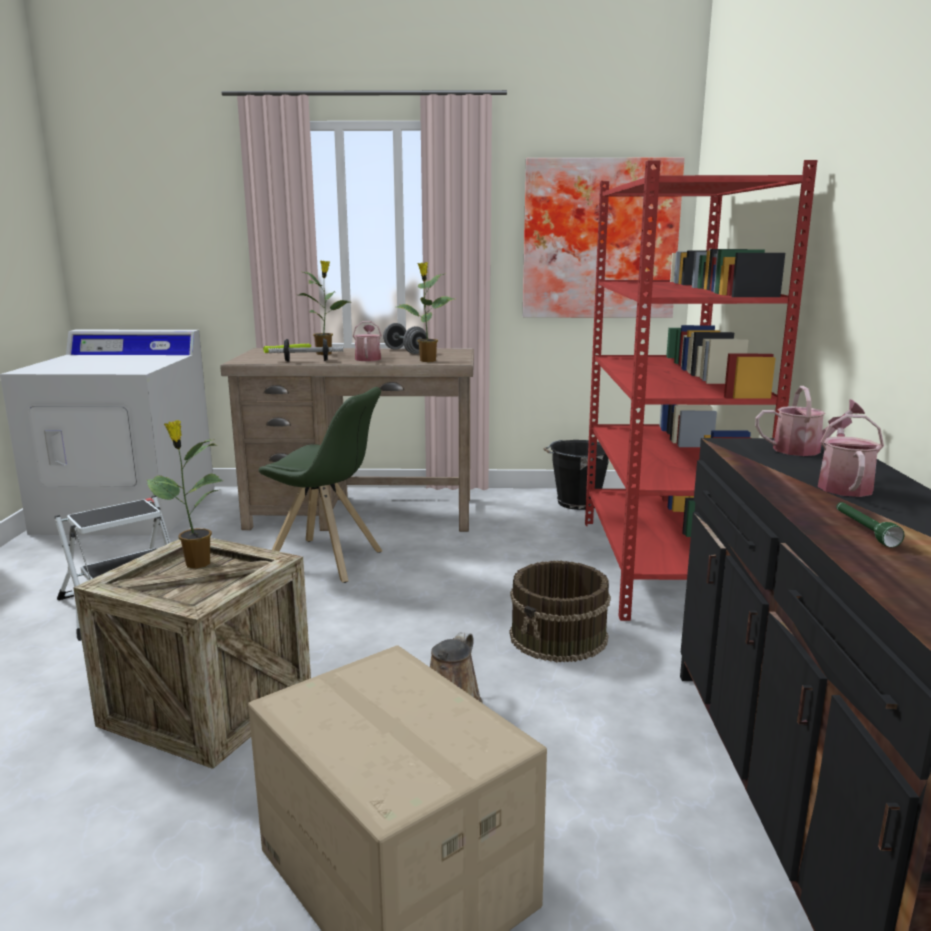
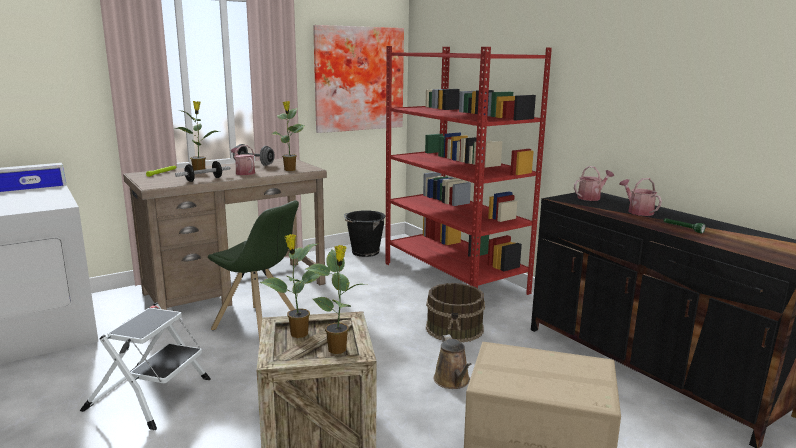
camera: 35 degrees left, 0 degrees up
(198, 594) = (338, 350): none -> potted plant
(326, 560) = (258, 325): green chair -> green chair turned 45 degrees clockwise

